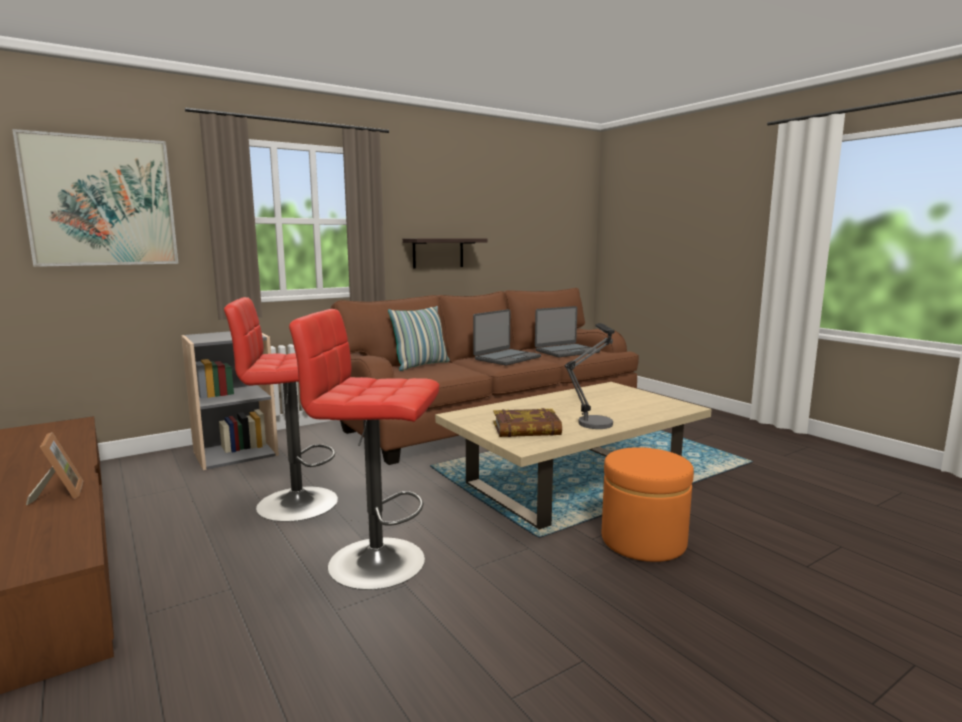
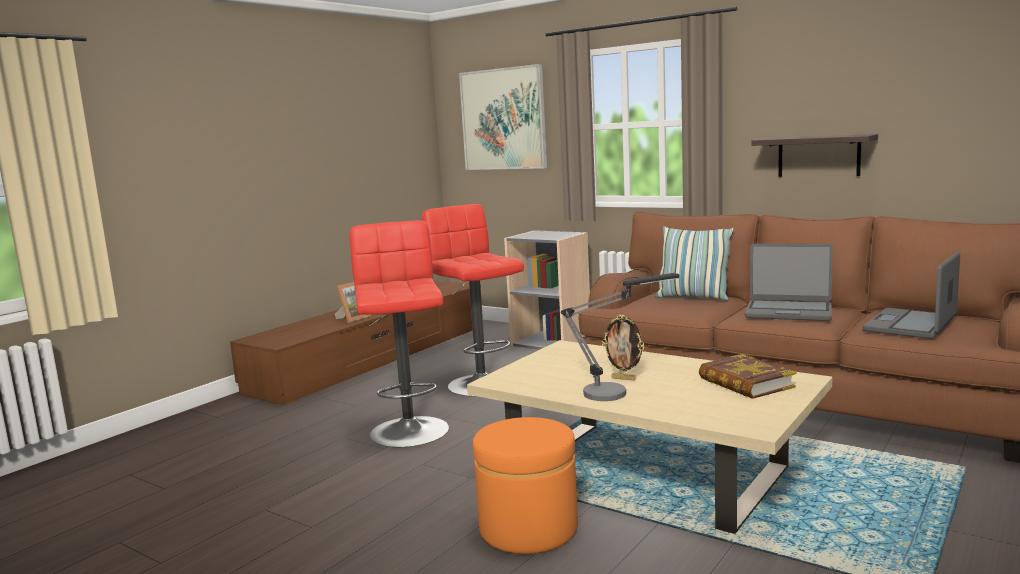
camera: 70 degrees right, 0 degrees up
(526, 429) = (549, 373): book -> book (745, 383)
(566, 351) = (911, 325): laptop -> laptop turned 90 degrees clockwise
(566, 414) = (624, 378): none -> picture frame

